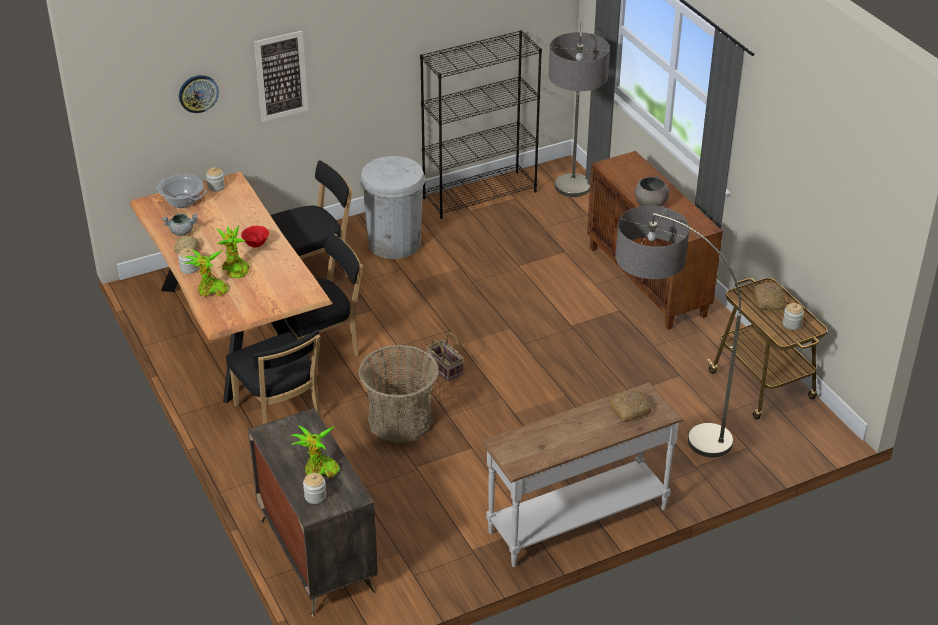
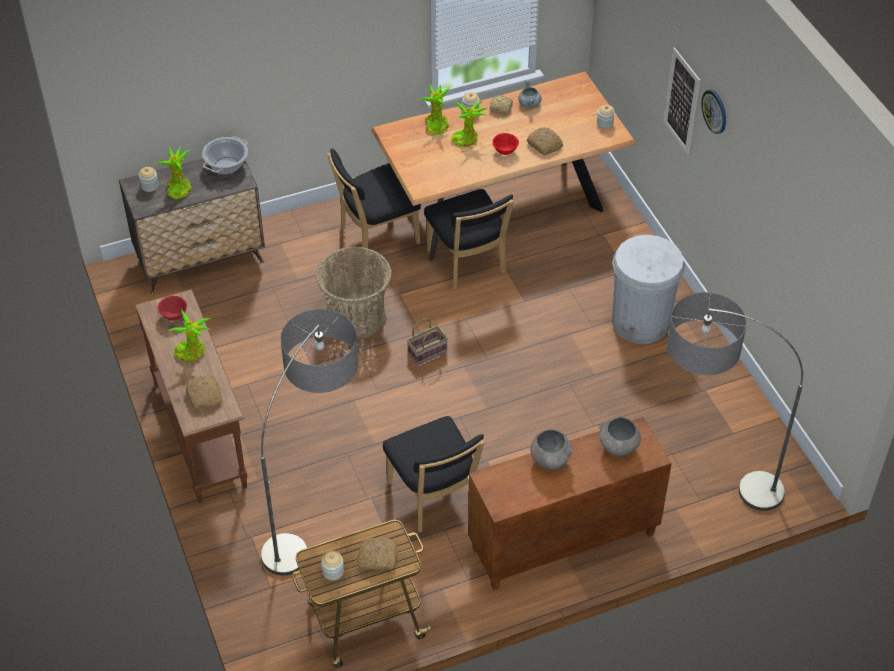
camera: 95 degrees right, 10 degrees up
(183, 201) = (581, 103): cooking pot -> cooking pot (227, 165)
(198, 93) = (640, 44): wall clock -> wall clock (715, 111)
(247, 221) = (545, 145): none -> bread
(313, 271) = (591, 259): black chair -> black chair (434, 499)
(480, 194) = (739, 401): black bookcase -> none
(525, 446) = (174, 316): none -> red bowl
(573, 426) = (192, 352): none -> potted plant
(576, 519) = (201, 433): white console table -> brown console table
(627, 174) = (618, 448): none -> grey bowl

